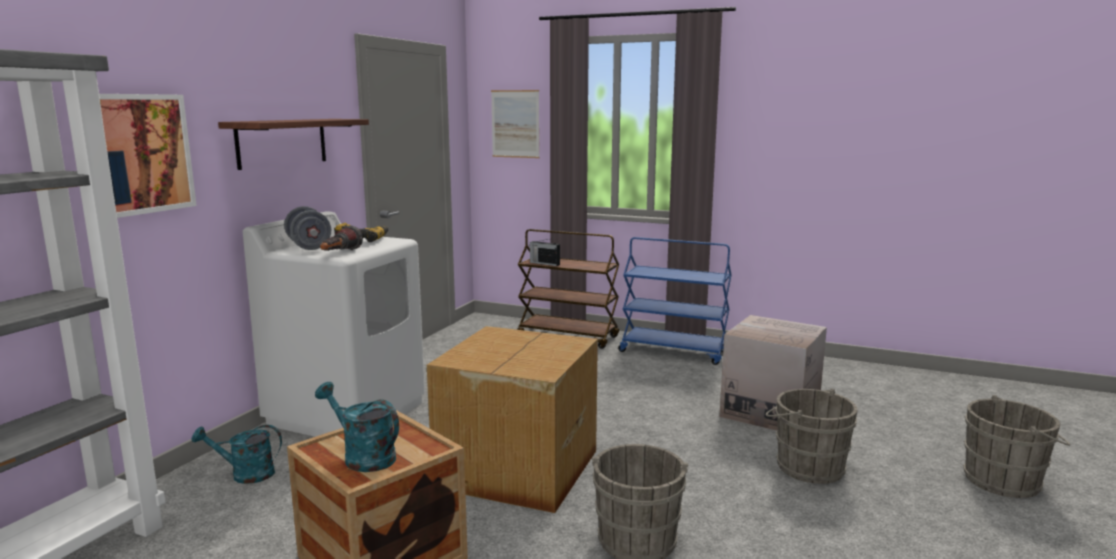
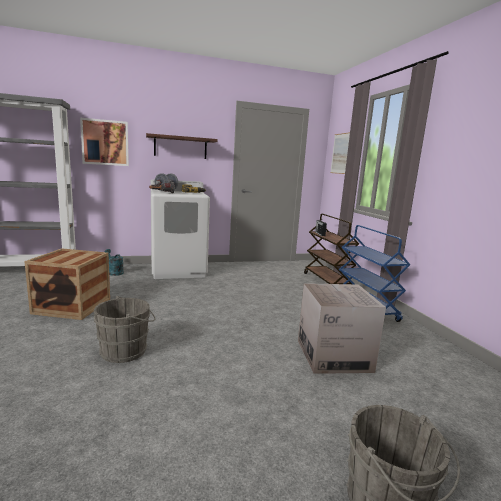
camera: 50 degrees right, 0 degrees up
(363, 457) = (60, 257): turquoise watering can -> none
(515, 469) = (166, 308): cardboard box -> none
(806, 466) = (270, 385): grey bucket -> none

